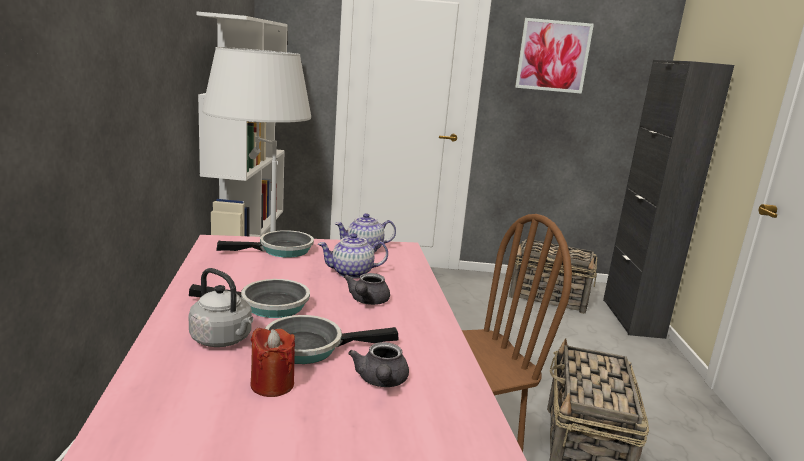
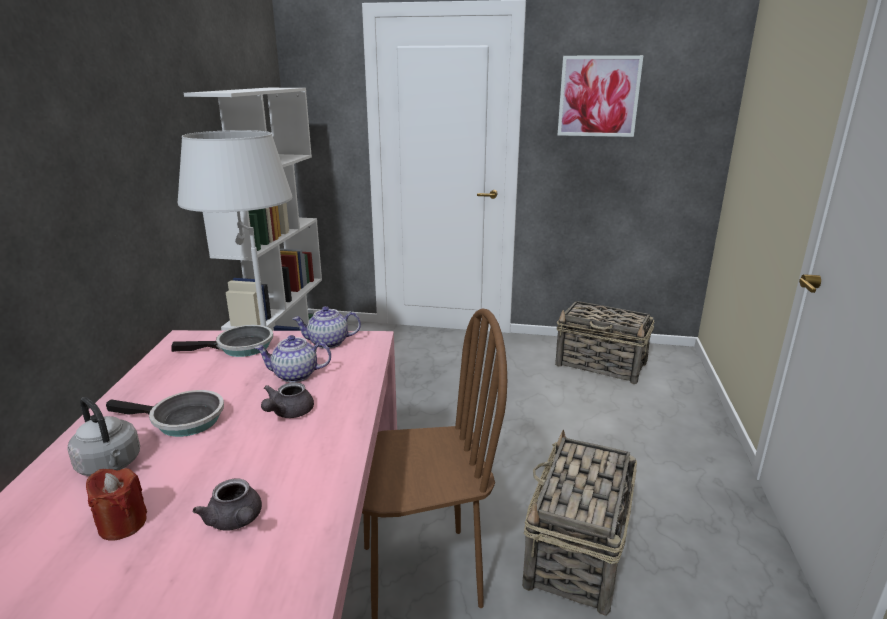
camera: 10 degrees right, 5 degrees up
(310, 347) = (191, 475): frying pan -> none
(381, 381) = (236, 521): grey teapot -> grey teapot turned 45 degrees counterclockwise
(632, 318) = (691, 389): black cabinet -> none

